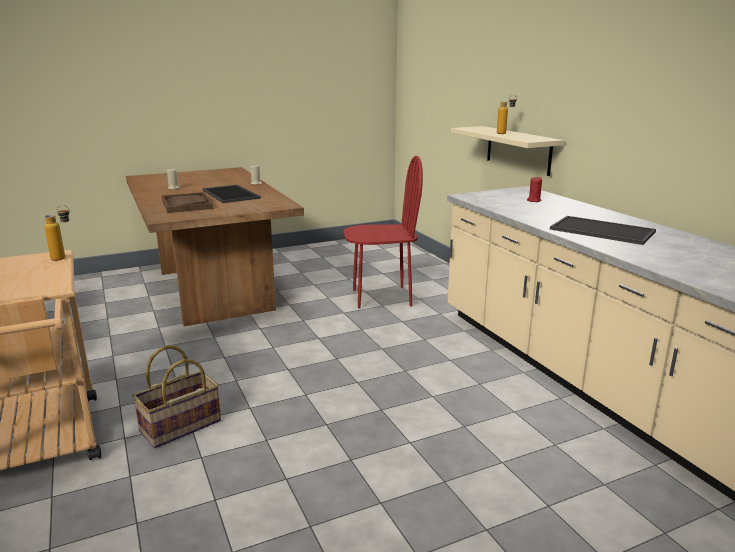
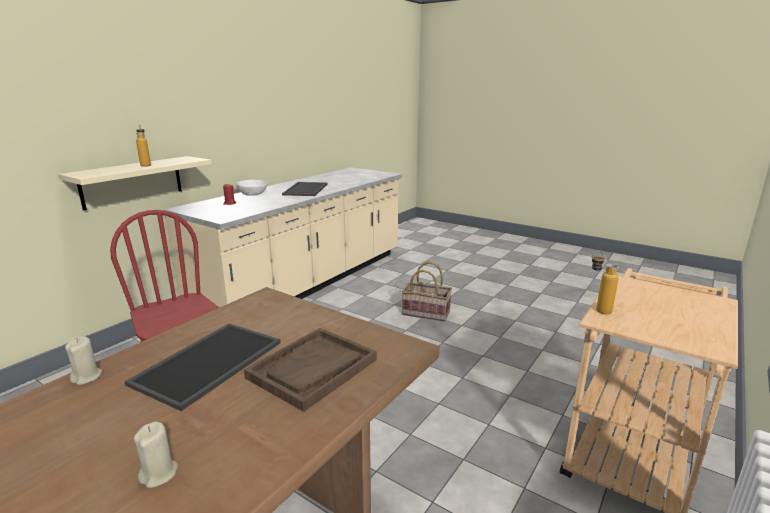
camera: 120 degrees left, 0 degrees up
(180, 427) = (518, 396): basket -> basket (426, 313)
(580, 210) = (253, 194): none -> white bowl

